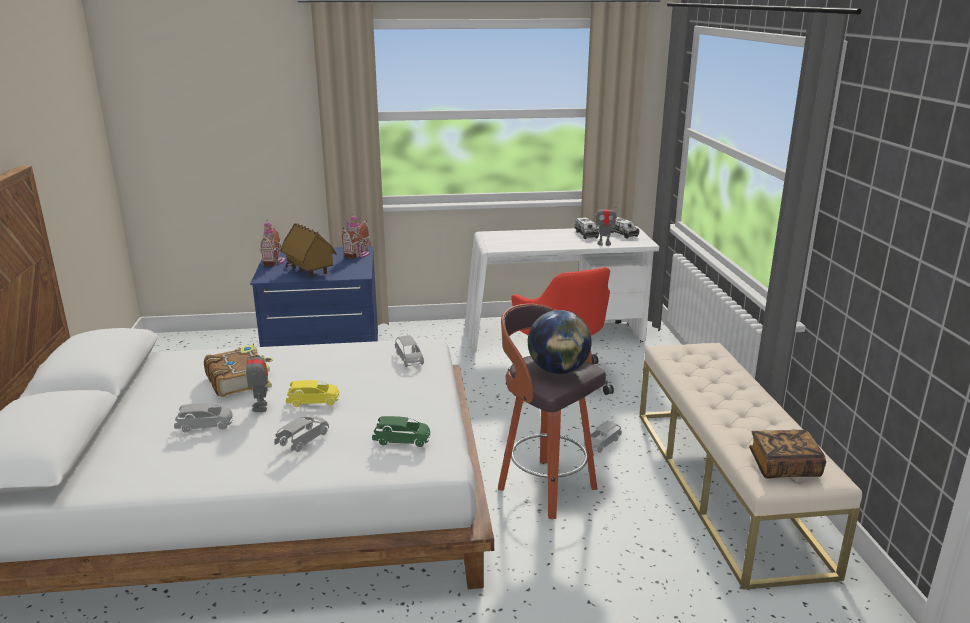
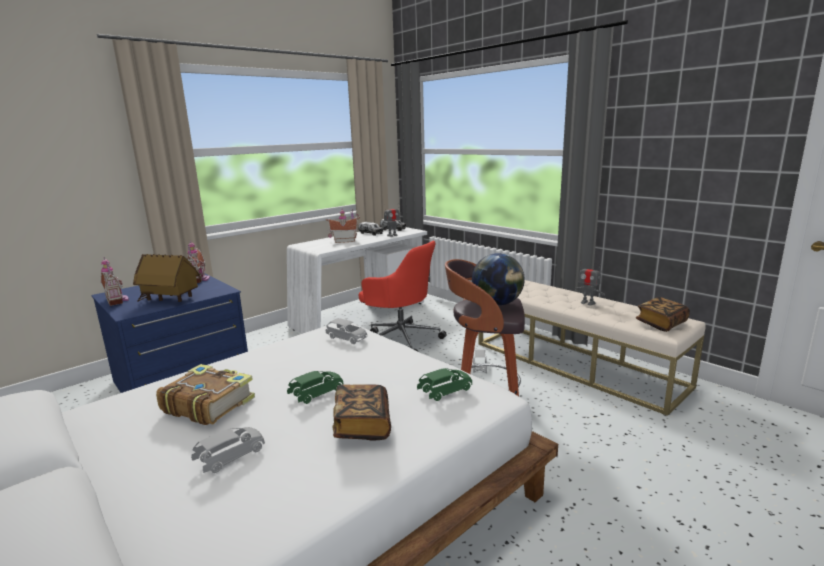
camera: 35 degrees left, 5 degrees down
(261, 407) = (269, 417): toy robot -> toy robot (587, 303)
(303, 440) = (362, 425): grey toy car -> book
(313, 401) = (317, 393): yellow toy car -> green toy car
(539, 239) = (344, 241): none -> toy house

